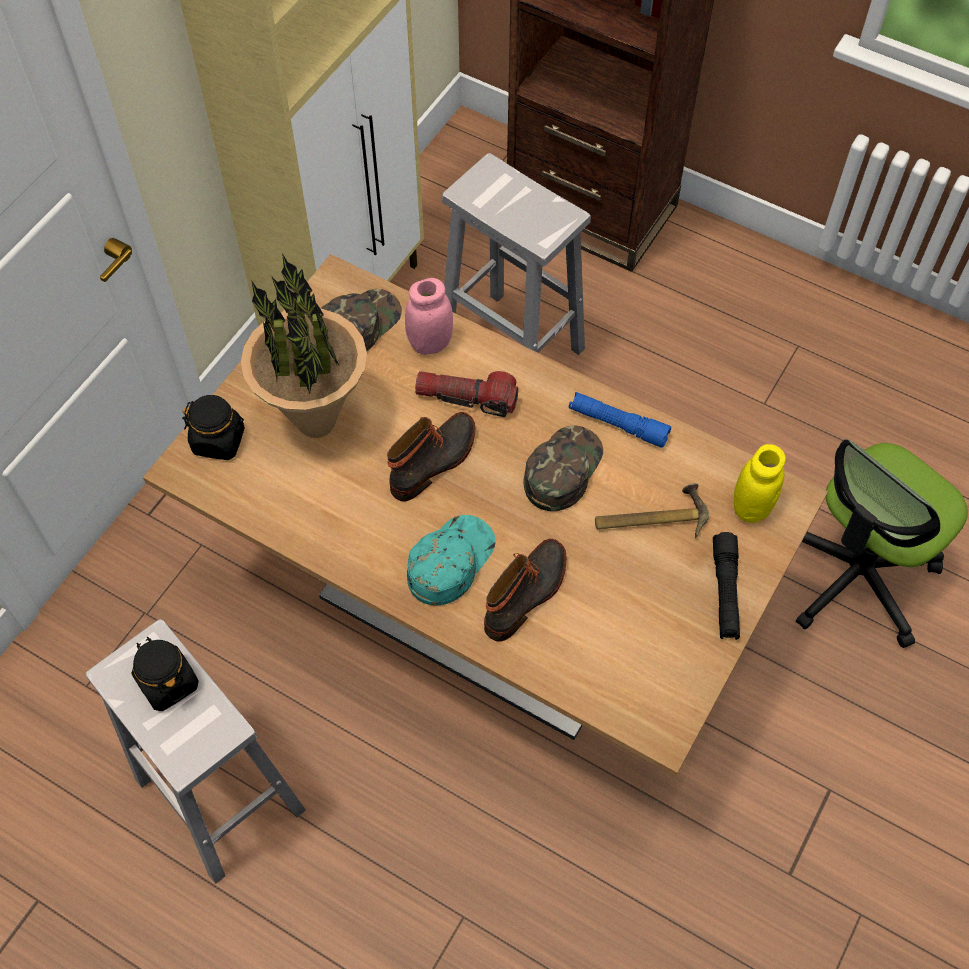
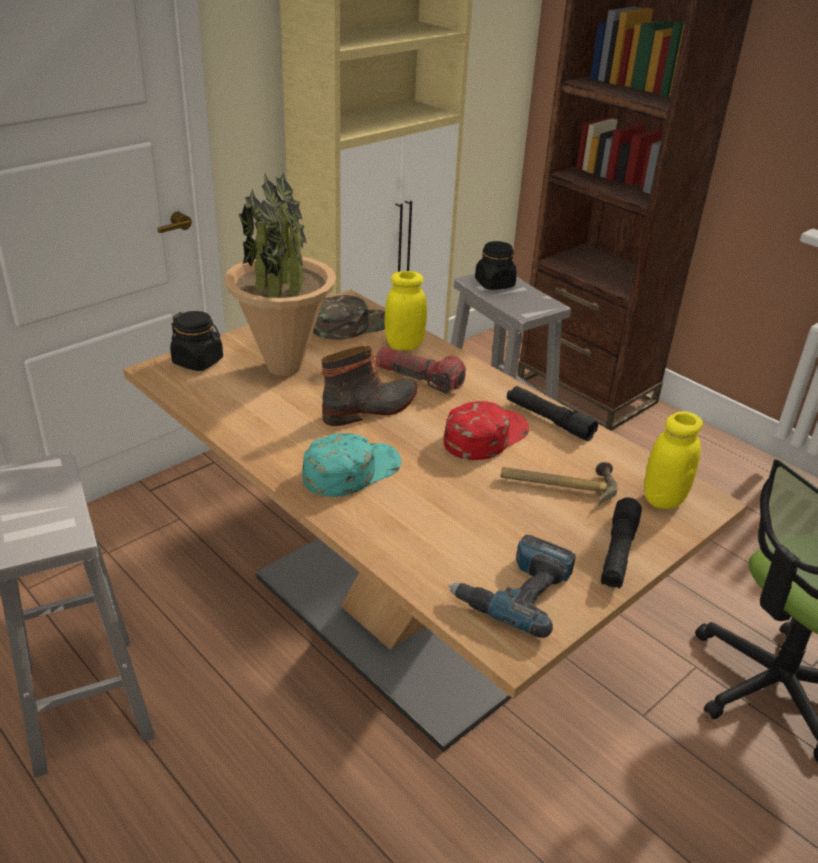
camera: 15 degrees right, 25 degrees down
(167, 682) = (45, 493): black jar -> black jar (494, 283)
(430, 343) = (404, 345): pink jar -> yellow jar
(527, 594) = (413, 509): boot -> none
(562, 469) = (484, 436): green cap -> red cap
(618, 424) = (549, 420): blue flashlight -> black flashlight
(649, 666) = (515, 590): none -> power drill

